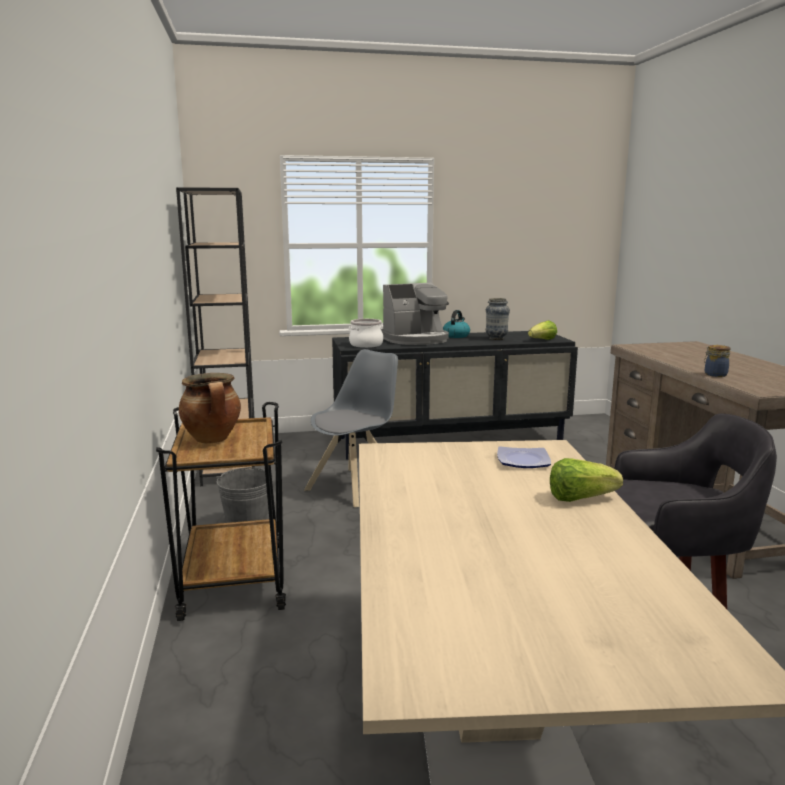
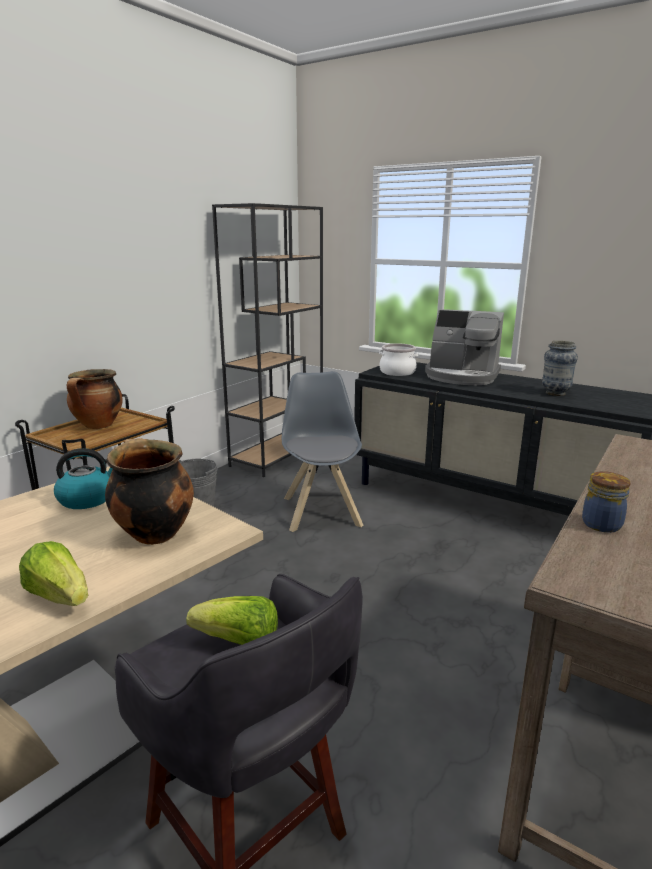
camera: 45 degrees right, 5 degrees up
(355, 486) = (321, 510): grey chair -> grey chair turned 90 degrees counterclockwise
(456, 336) = (519, 380): kettle -> kettle (88, 499)
(522, 461) = (153, 533): plate -> cooking pot
(542, 340) = (610, 407): lettuce -> lettuce (238, 642)

